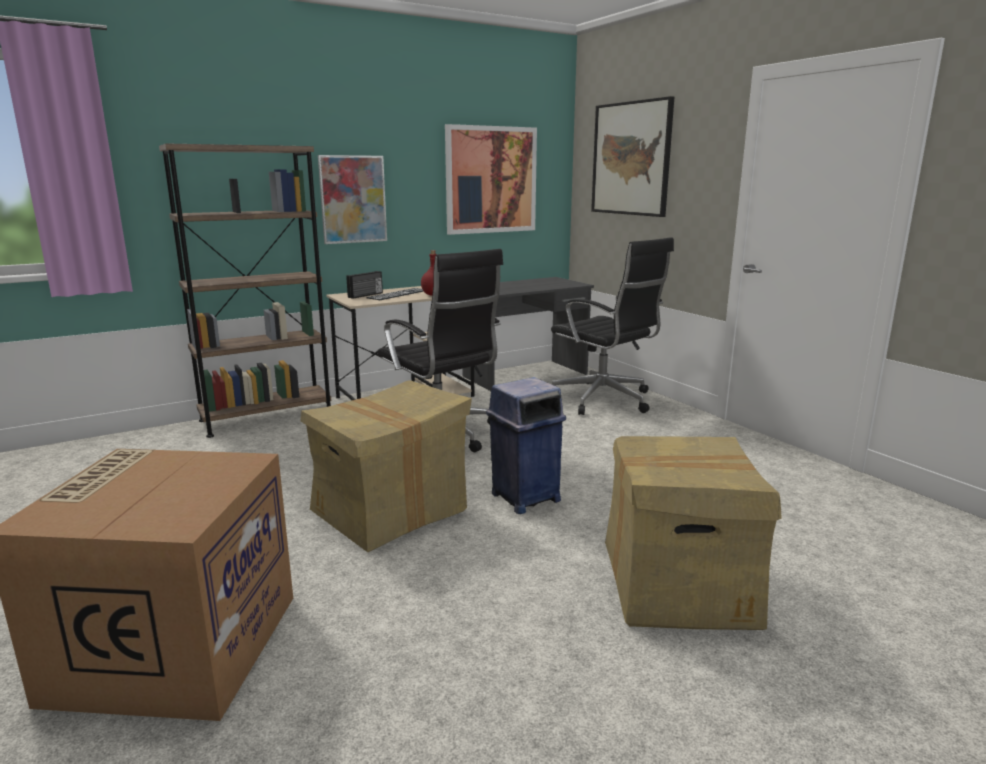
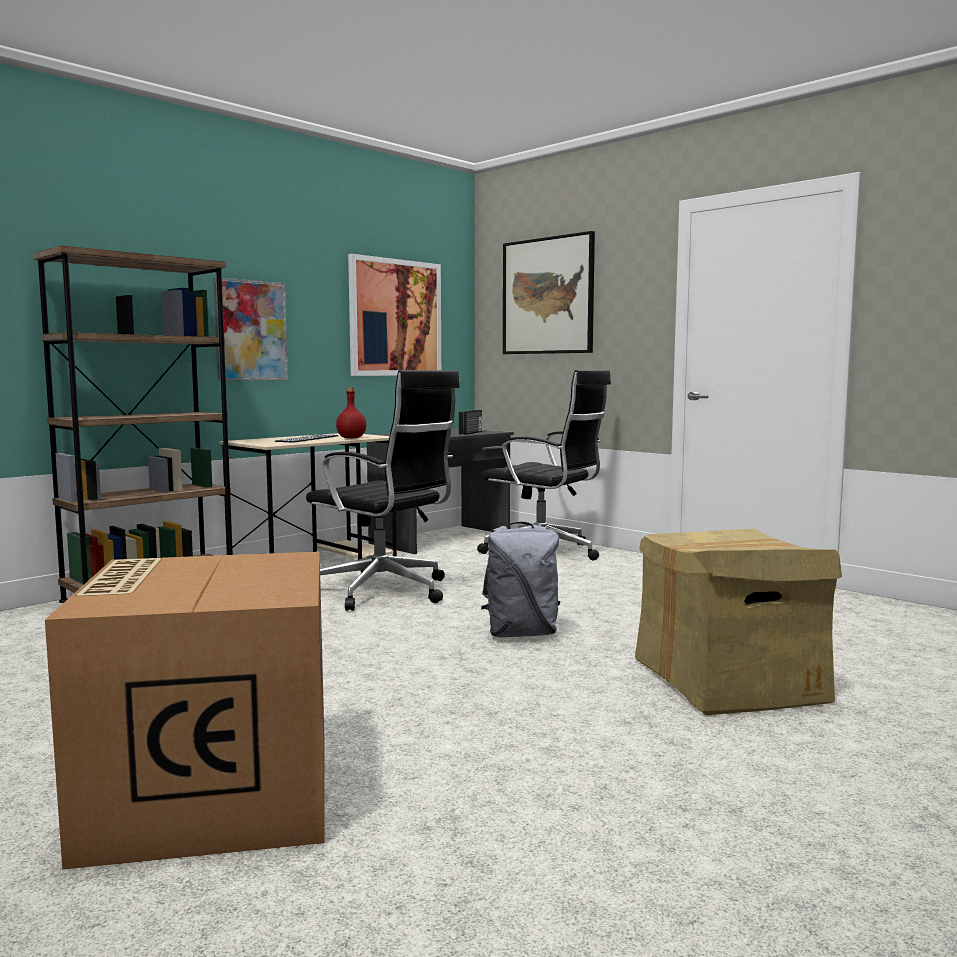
camera: 15 degrees left, 10 degrees down
(366, 295) = (270, 440): radio -> radio (471, 433)
(390, 511) = (378, 657): cardboard box -> none
(524, 497) = (521, 633): blue trash can -> grey backpack

